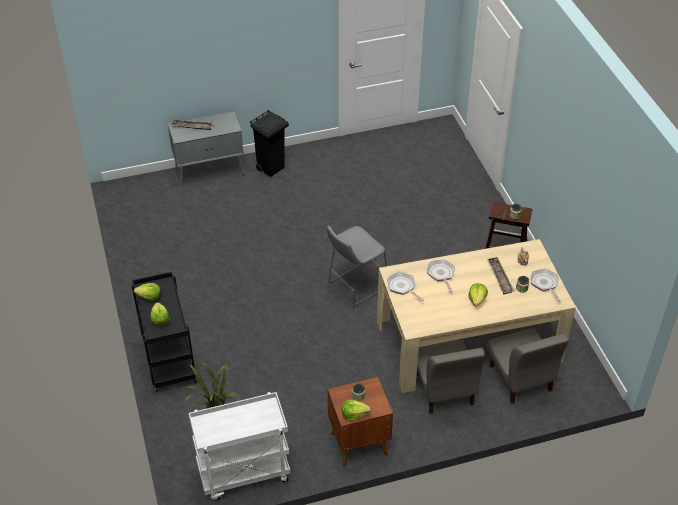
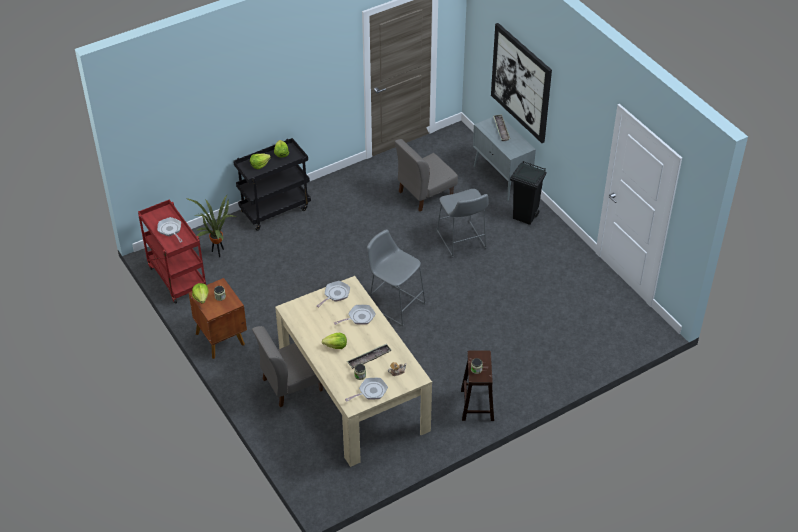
camera: 75 degrees right, 0 degrees up
(193, 64) = (521, 82): none -> picture
(240, 422) = (170, 230): none -> frying pan
(243, 474) = (176, 278): white cart -> red cart
(287, 219) = (462, 241): none -> grey stool
(520, 378) = (319, 436): grey chair -> grey chair (425, 193)

